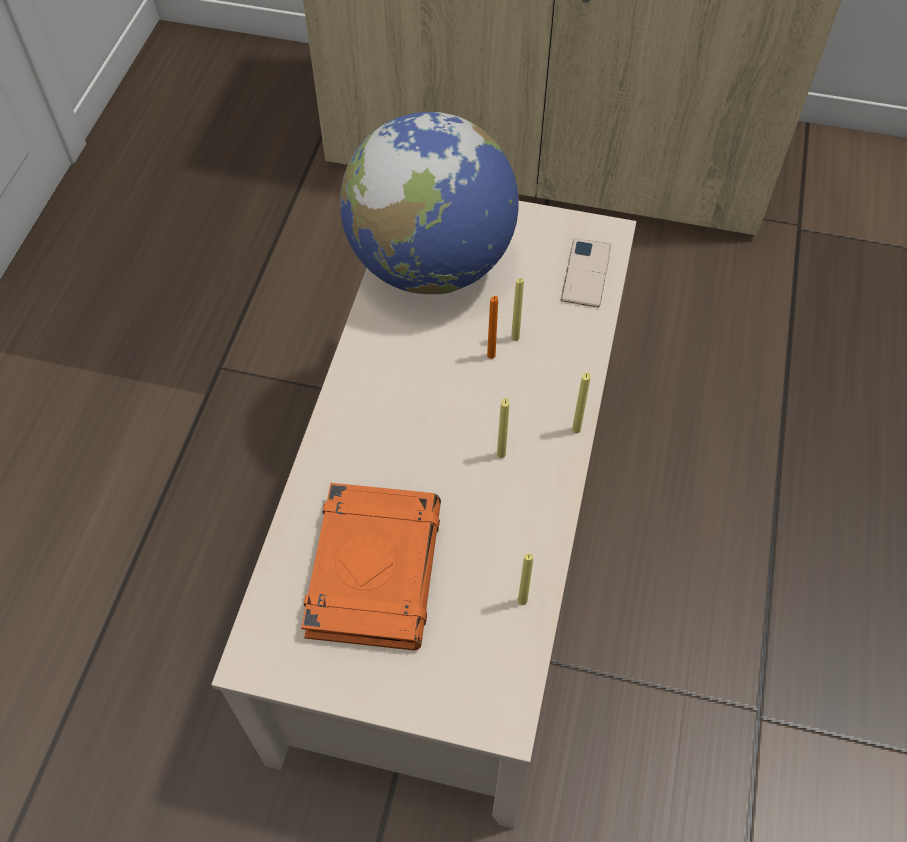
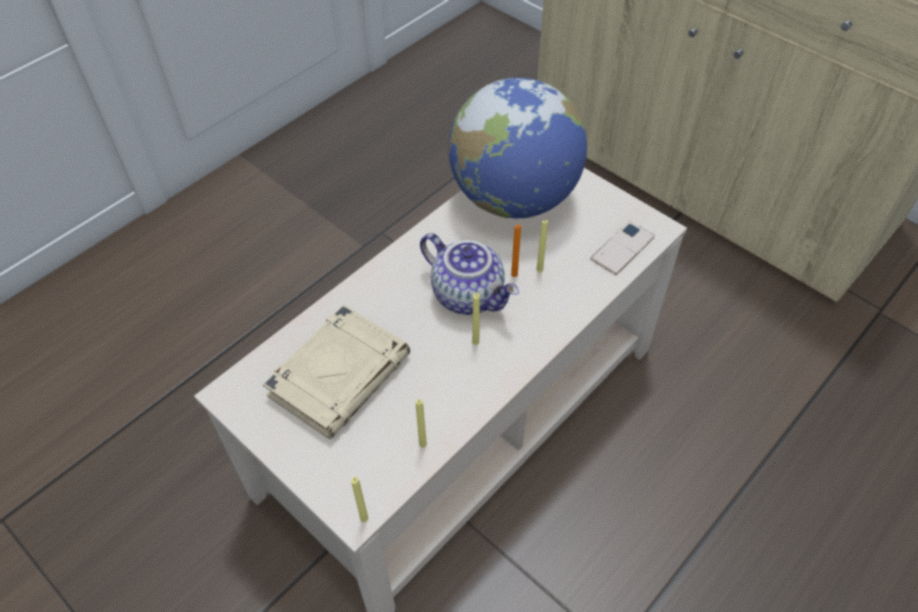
camera: 30 degrees right, 5 degrees down
(373, 568) = (340, 374): orange book -> beige book
(457, 402) = (469, 294): none -> teapot
(576, 429) = (540, 349): yellow candle -> yellow candle (364, 518)

